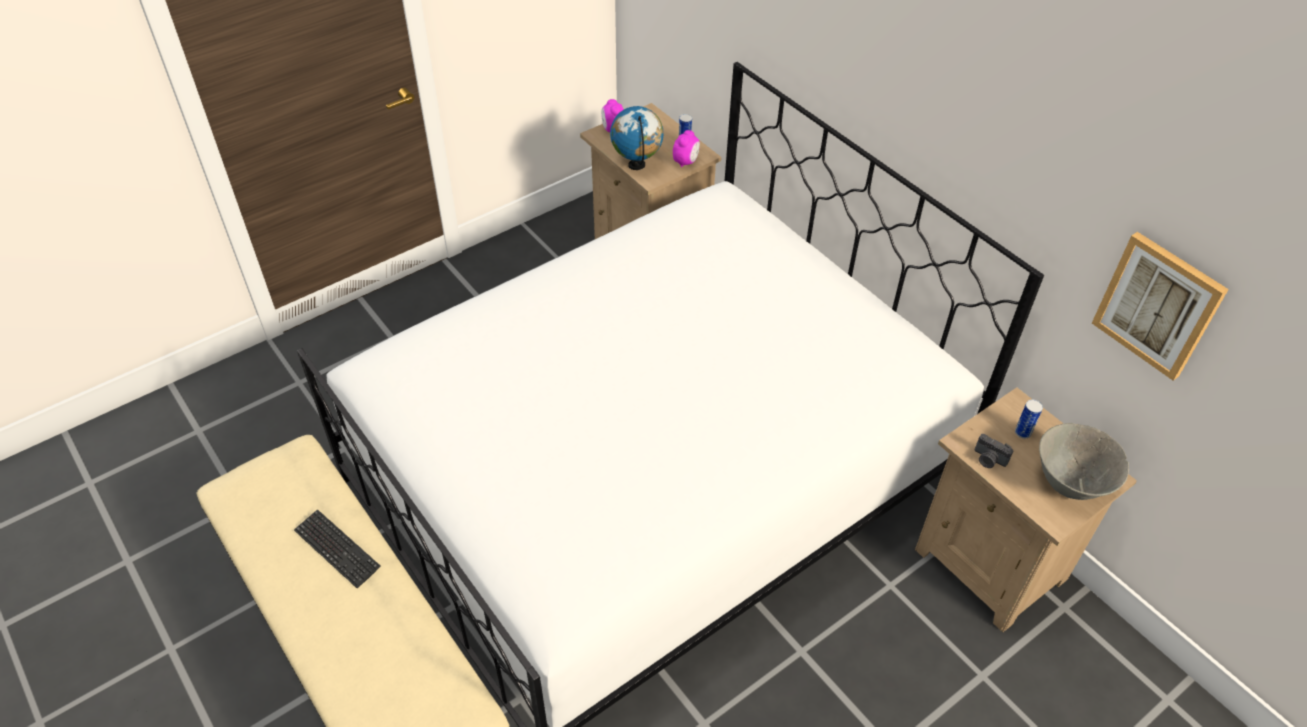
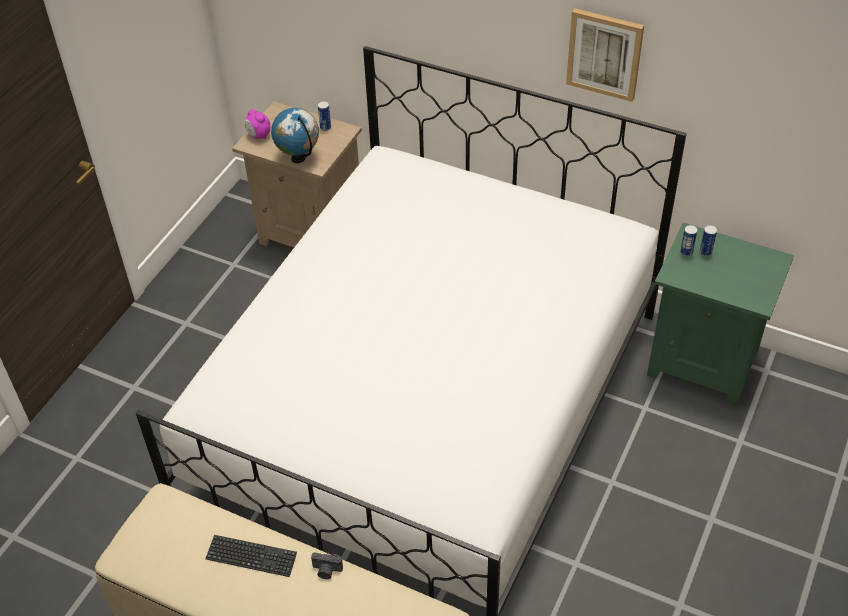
camera: 25 degrees left, 0 degrees up
(686, 162) = (336, 141): alarm clock -> none
(988, 459) = (695, 280): camera -> camera (326, 570)
(989, 567) = (703, 365): beige nightstand -> green nightstand
(998, 423) = (686, 252): none -> can
(1070, 482) = (754, 273): grey bowl -> none
(1158, 305) = (777, 126): picture -> picture (605, 53)

